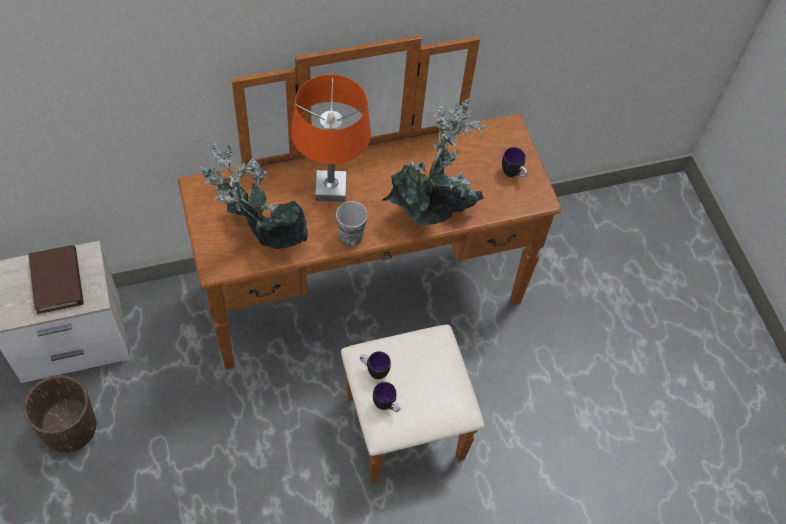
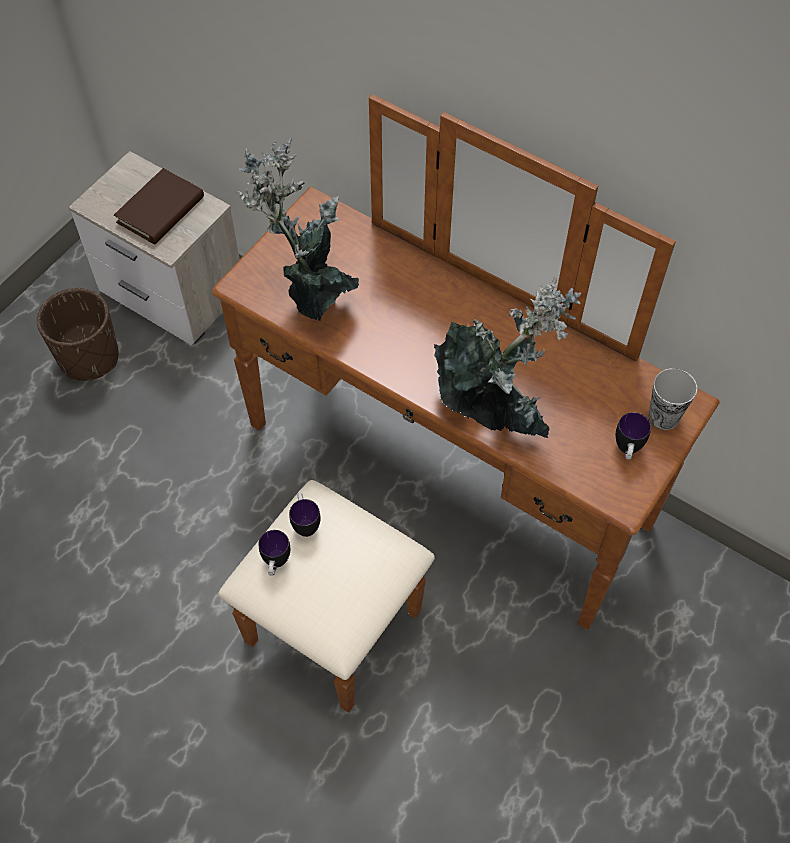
camera: 55 degrees right, 0 degrees up
(331, 189) = (425, 307): orange table lamp -> none
(351, 237) = (386, 364): cup -> cup (663, 417)

